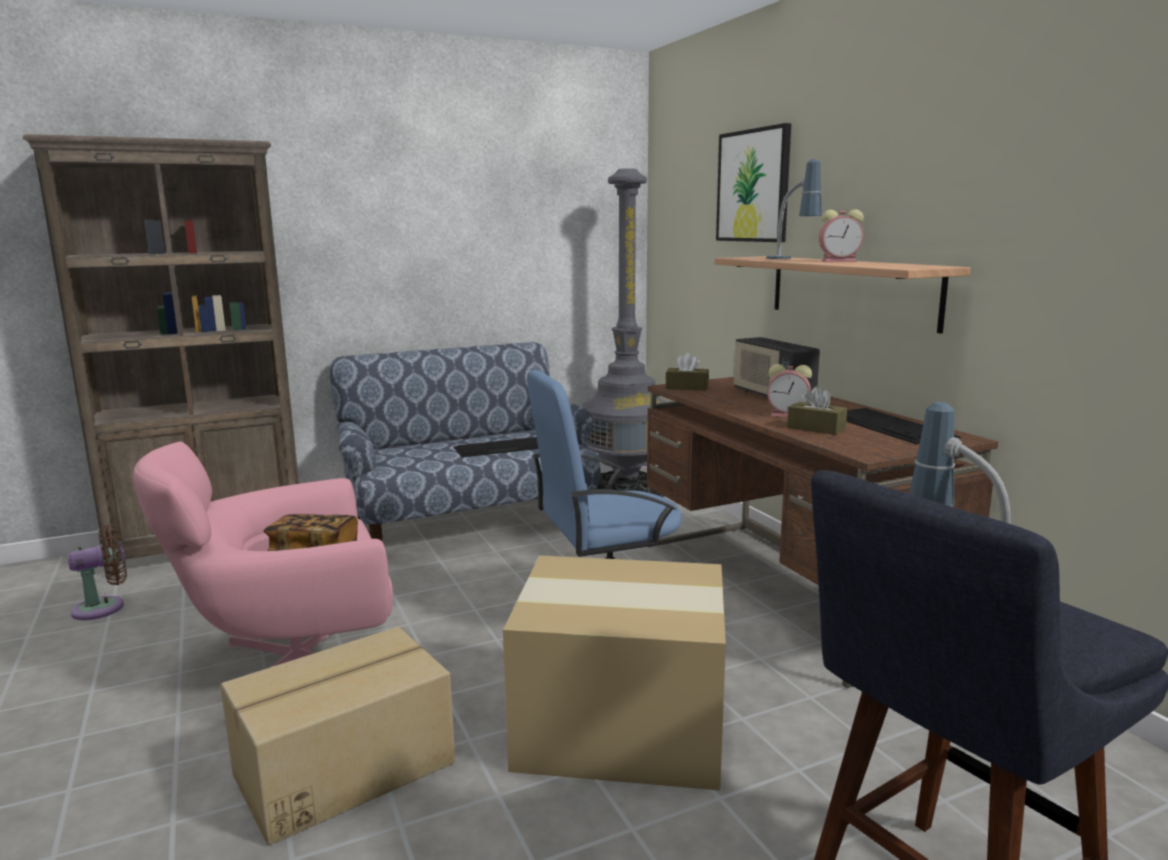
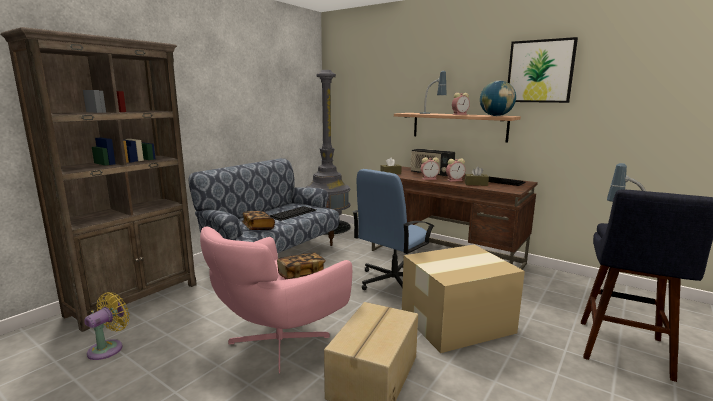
camera: 30 degrees left, 0 degrees up
(104, 607) = (109, 348): brown fan -> yellow fan
(409, 463) = (258, 227): none -> book
(740, 406) = (429, 179): none -> alarm clock
(753, 186) = (398, 81): picture -> picture (540, 71)
(895, 266) = (496, 116): none -> globe

